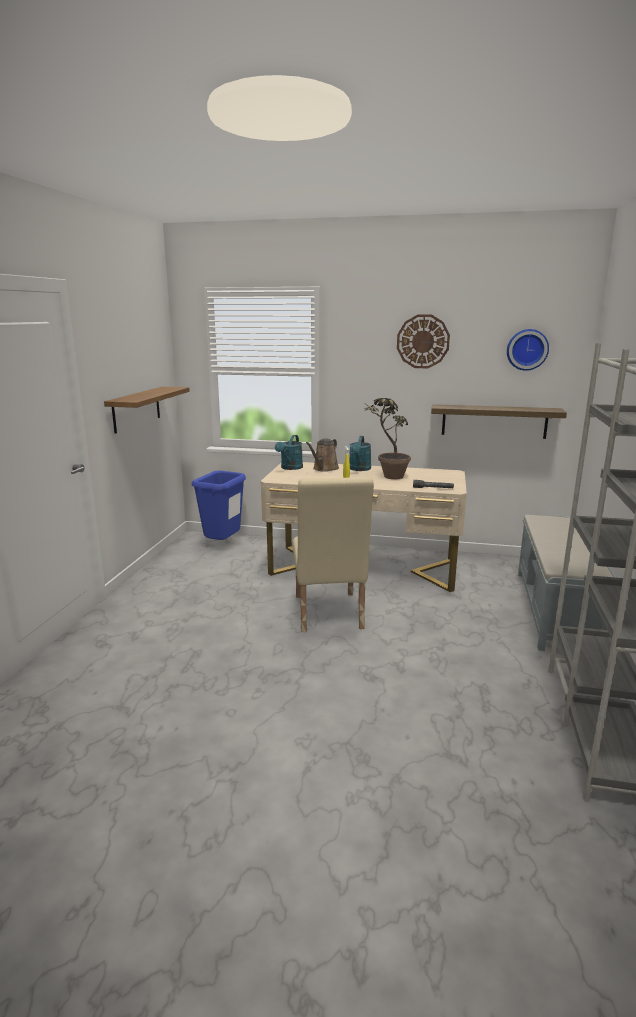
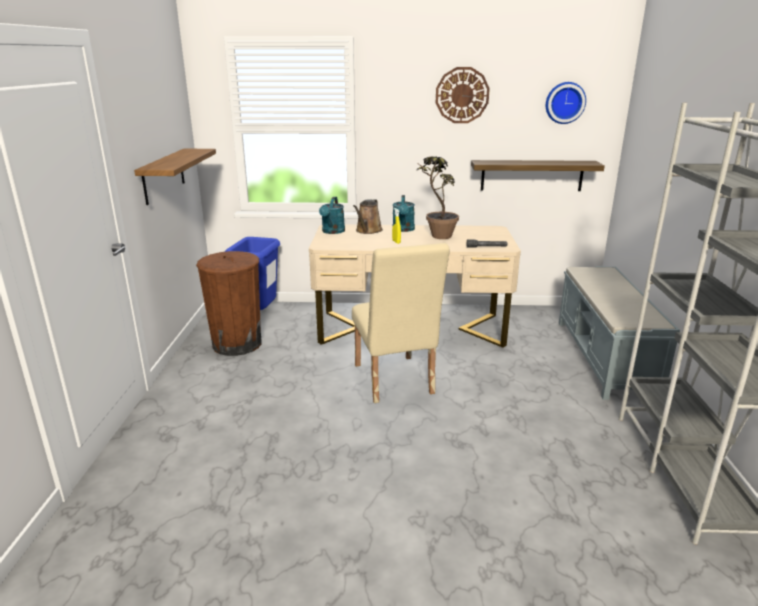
camera: 10 degrees left, 5 degrees up
(193, 569) = (237, 344): none -> brown trash can

